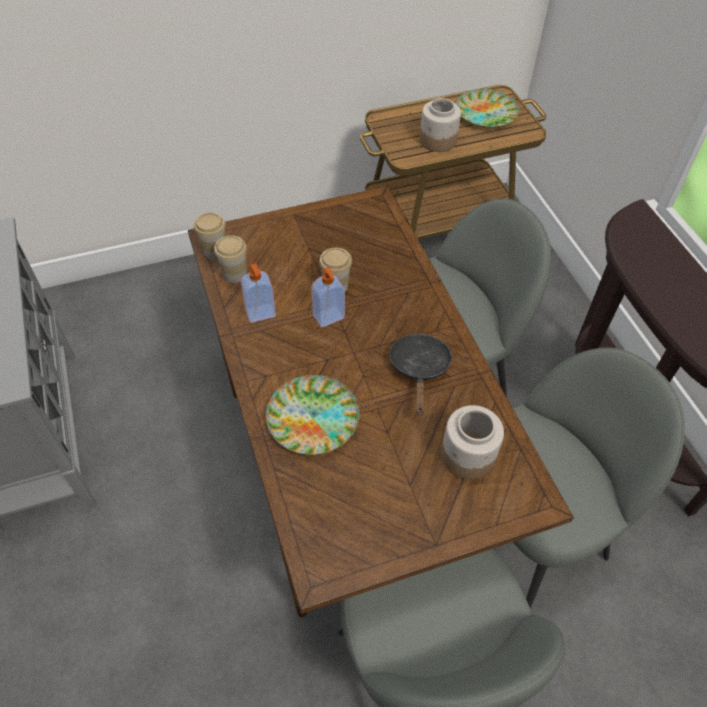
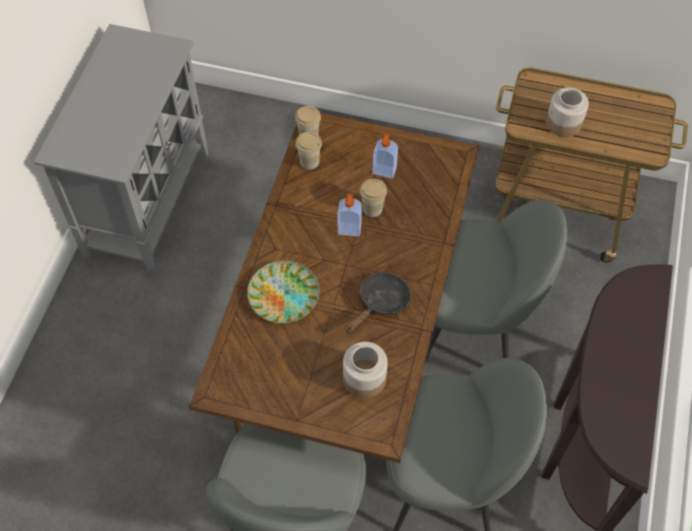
camera: 35 degrees right, 5 degrees up
(261, 314) = (305, 202): soap dispenser -> soap dispenser (384, 171)
(486, 113) = (629, 117): plate -> none

